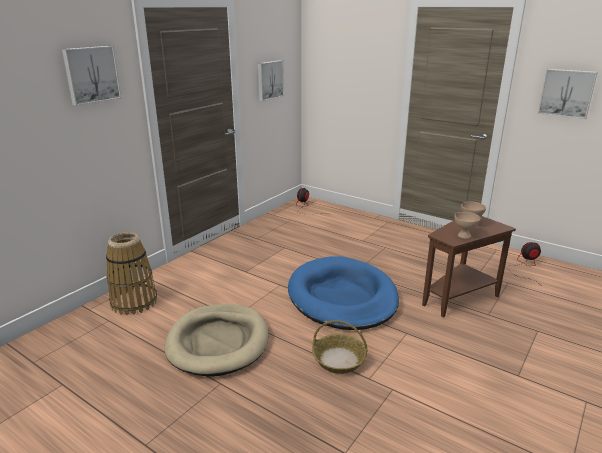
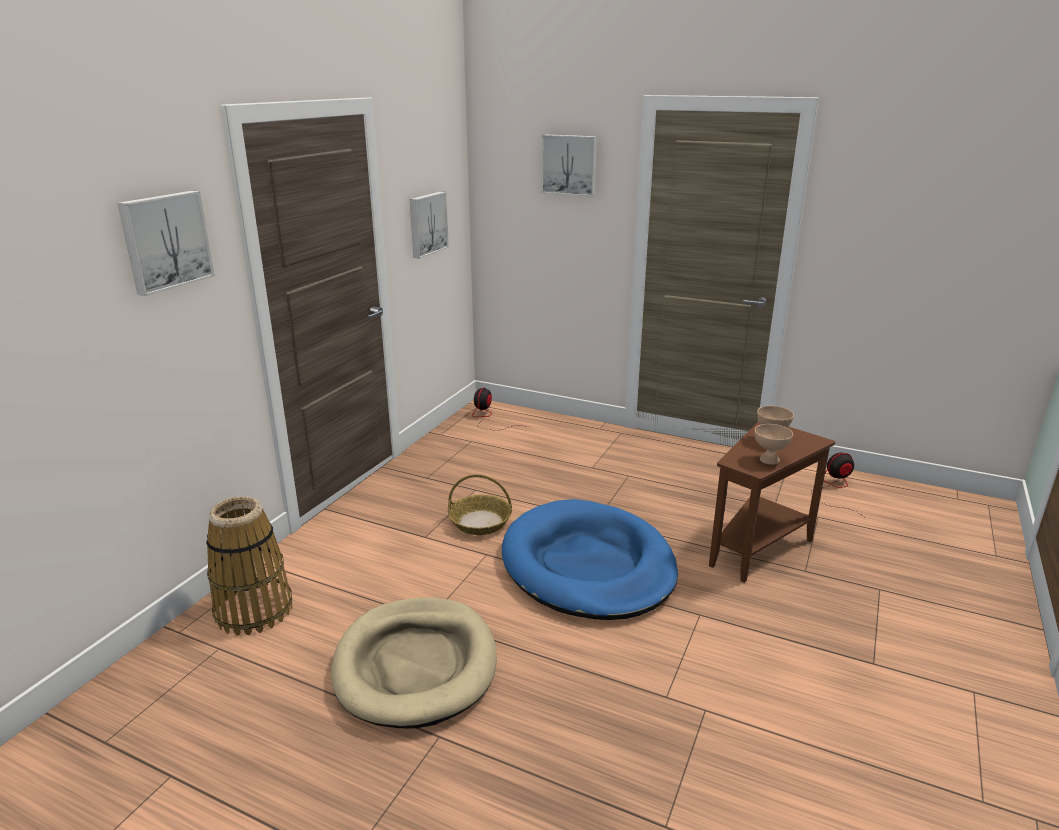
camera: 10 degrees left, 0 degrees up
(338, 359) = (612, 671): basket -> basket (480, 522)
(566, 93) = (881, 236): picture -> picture (569, 165)

